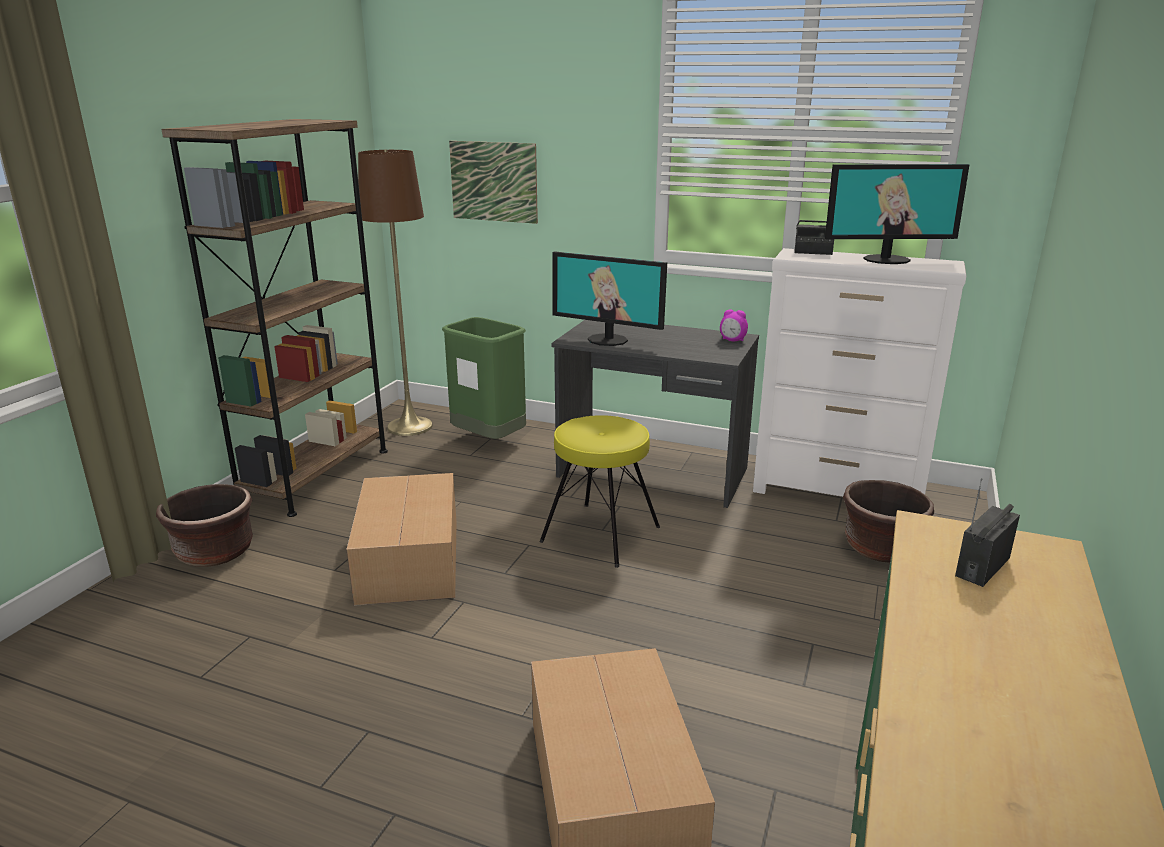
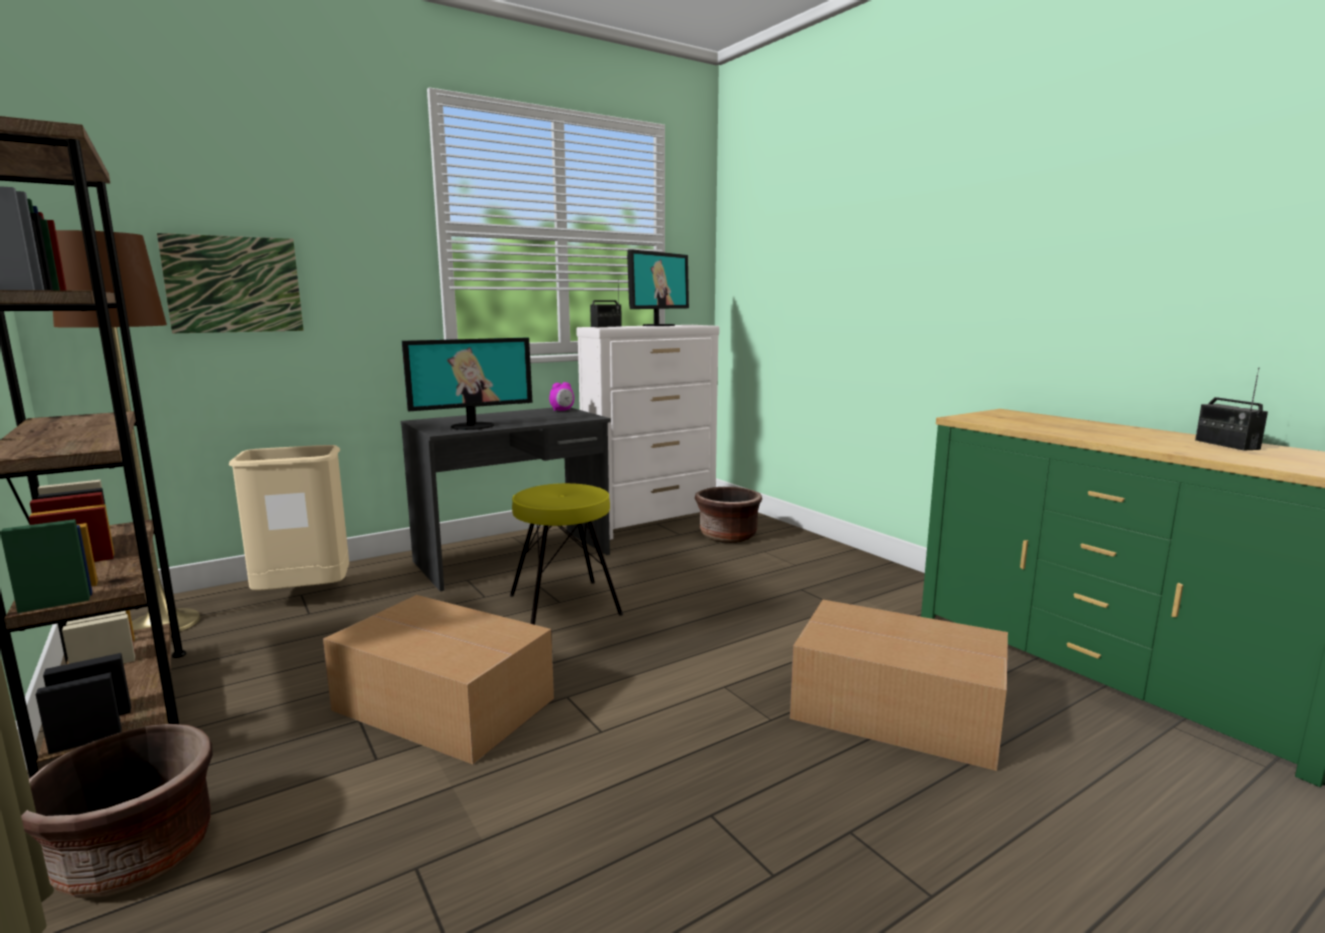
camera: 55 degrees left, 10 degrees down
(489, 441) = (304, 596): green trash can -> beige trash can
(982, 567) = (1018, 420): radio -> radio (1226, 444)

